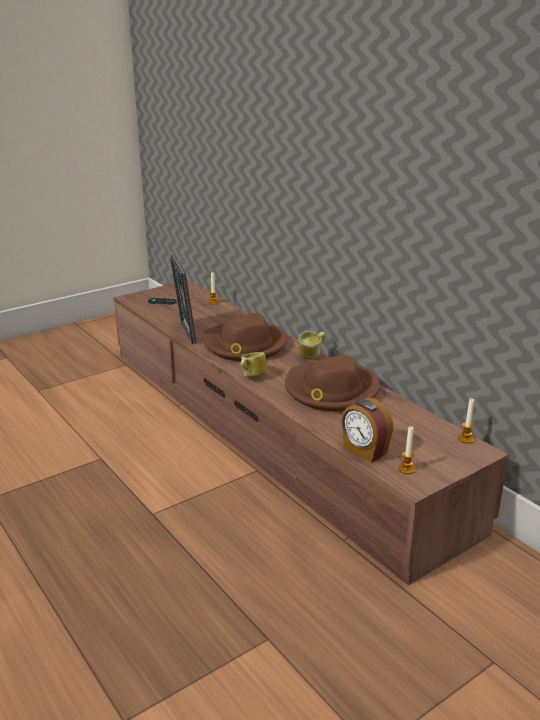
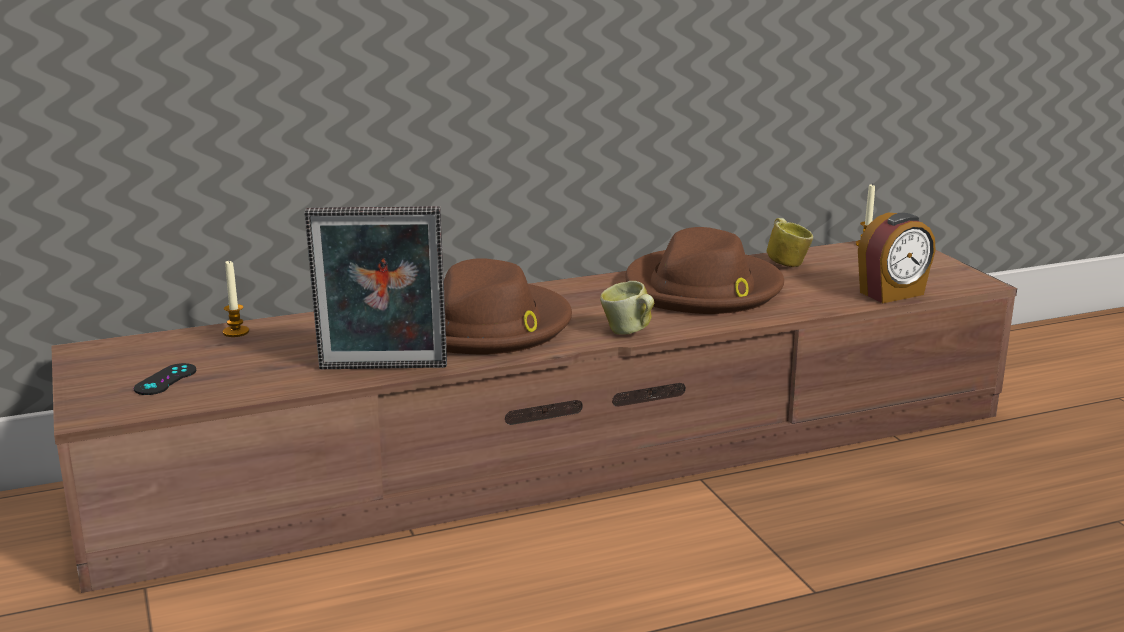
camera: 75 degrees left, 5 degrees down
(312, 356) = (571, 286): mug -> mug (786, 263)
(406, 469) = (940, 280): candle -> none

